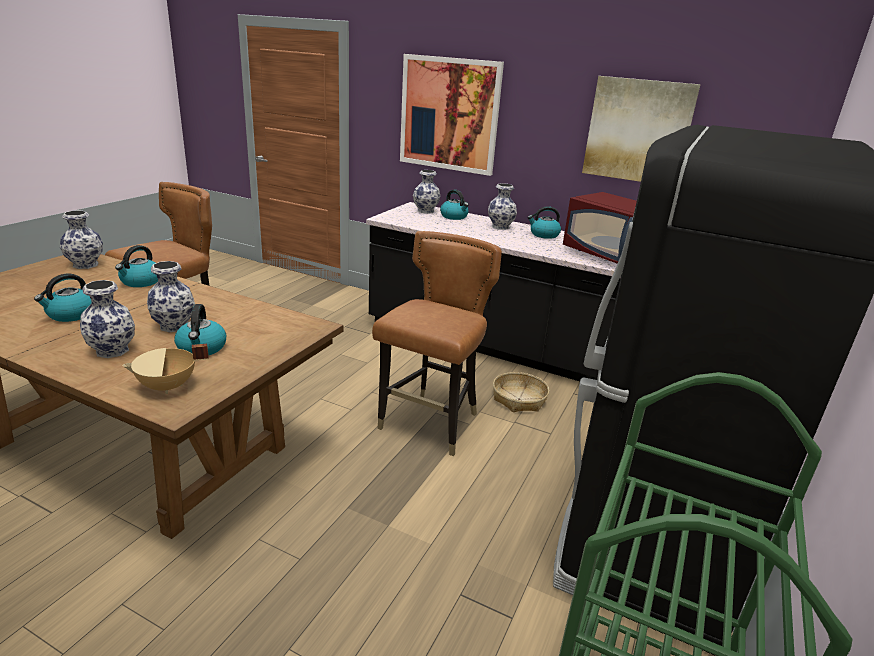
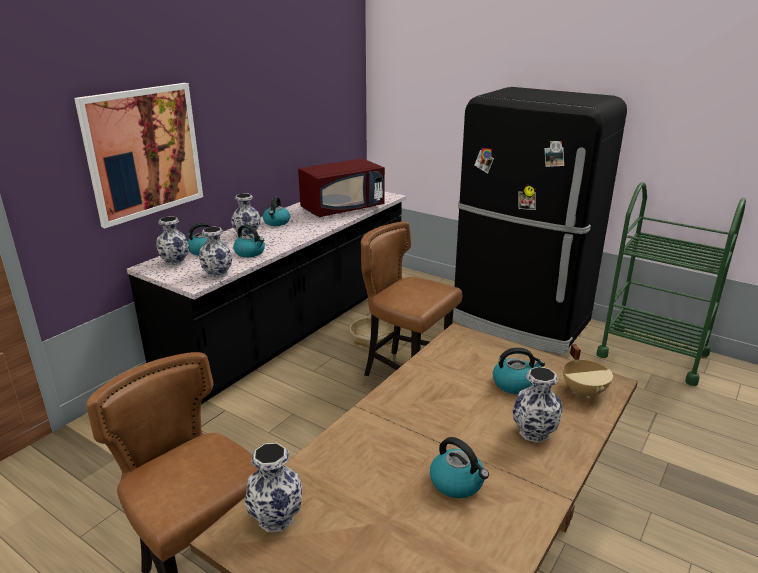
camera: 80 degrees left, 0 degrees up
(141, 282) = (351, 449): kettle -> kettle (250, 252)
(175, 326) = (473, 404): vase -> vase (218, 274)
(638, 131) = (289, 114): picture -> none

